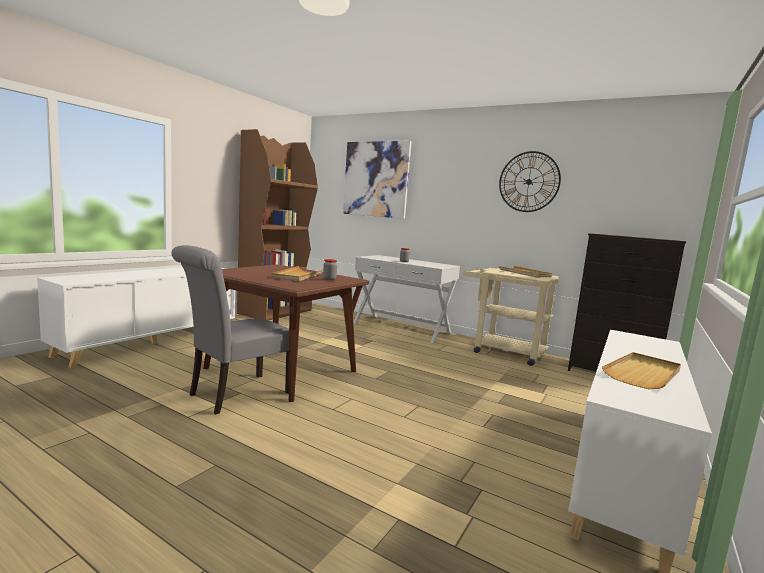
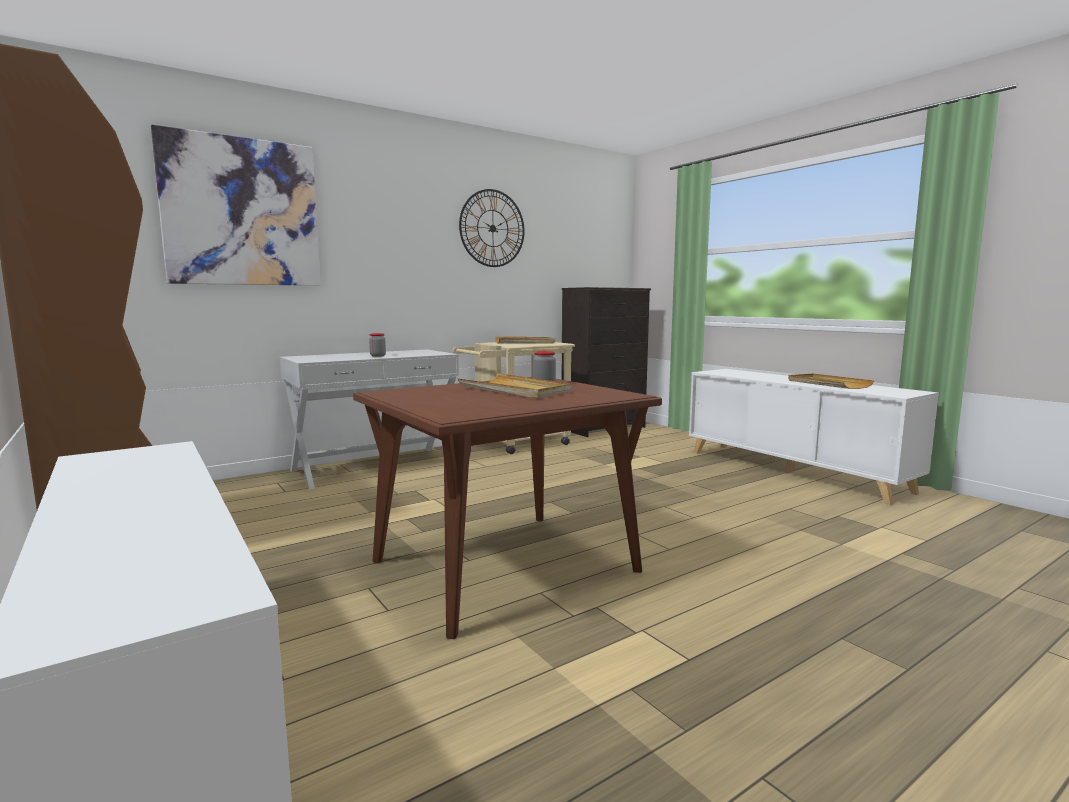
camera: 65 degrees left, 0 degrees up
(234, 395) = (603, 612): grey chair -> none

